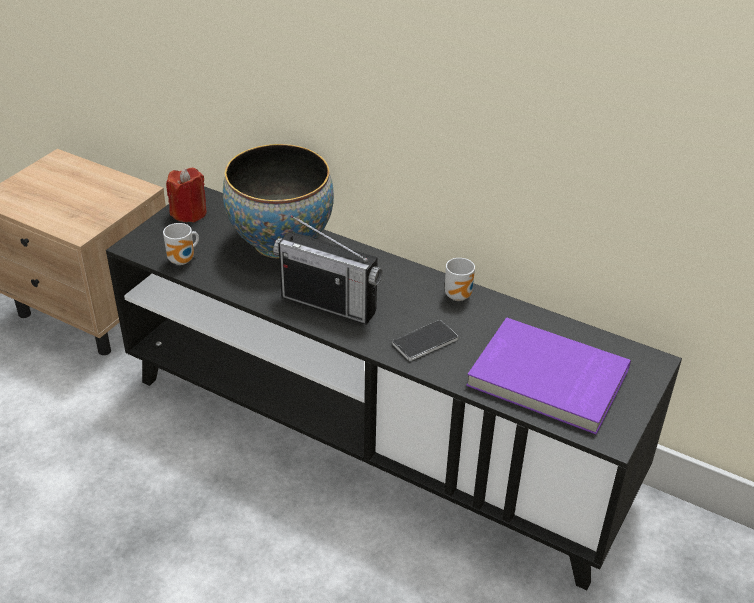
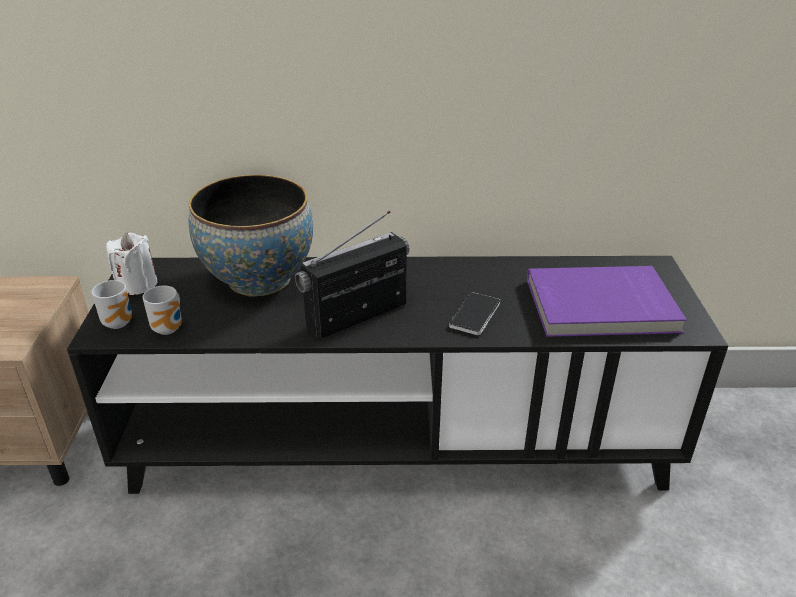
camera: 30 degrees left, 5 degrees down
(189, 213) = (137, 285): red candle -> white candle
(329, 304) = (357, 315): radio -> radio turned 150 degrees clockwise
(460, 295) = (464, 269): mug -> mug (120, 322)

